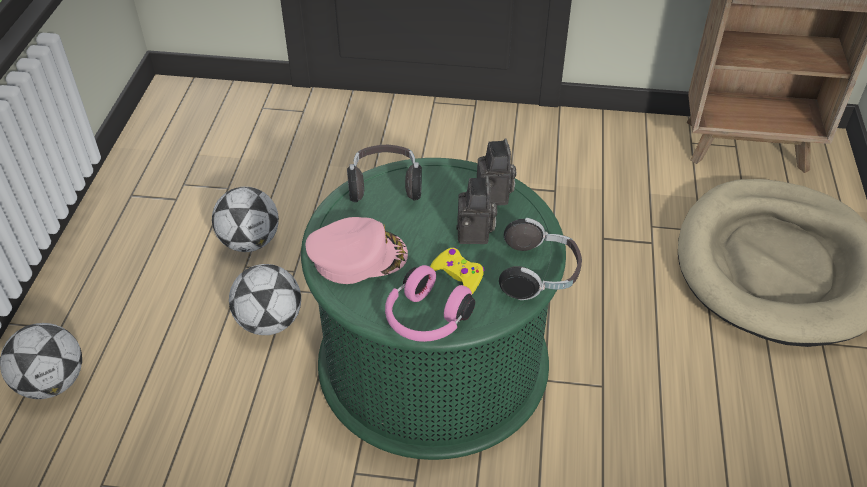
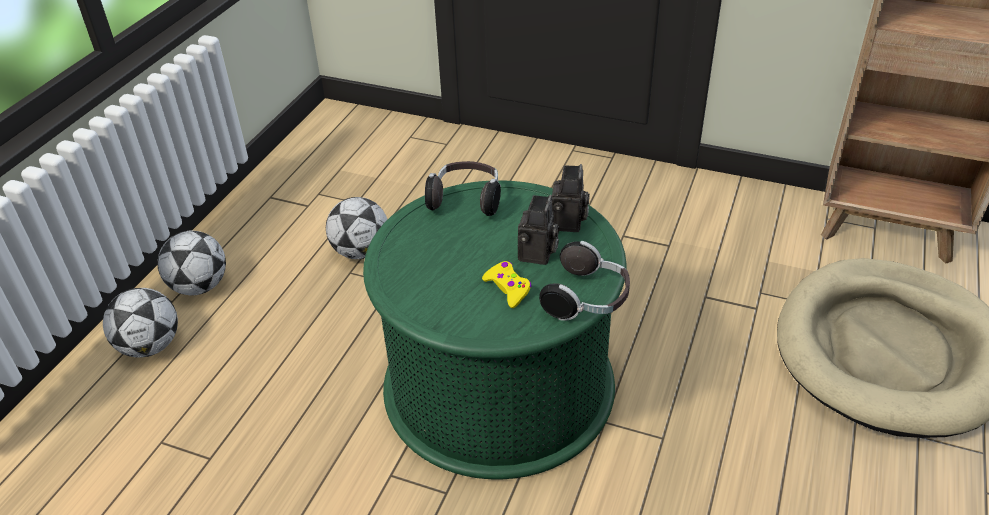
camera: 15 degrees right, 5 degrees down
(269, 322) = (356, 324): football -> football (199, 286)
(357, 256) = (417, 258): pink cap -> none
(425, 319) = (461, 323): pink headphones -> none

